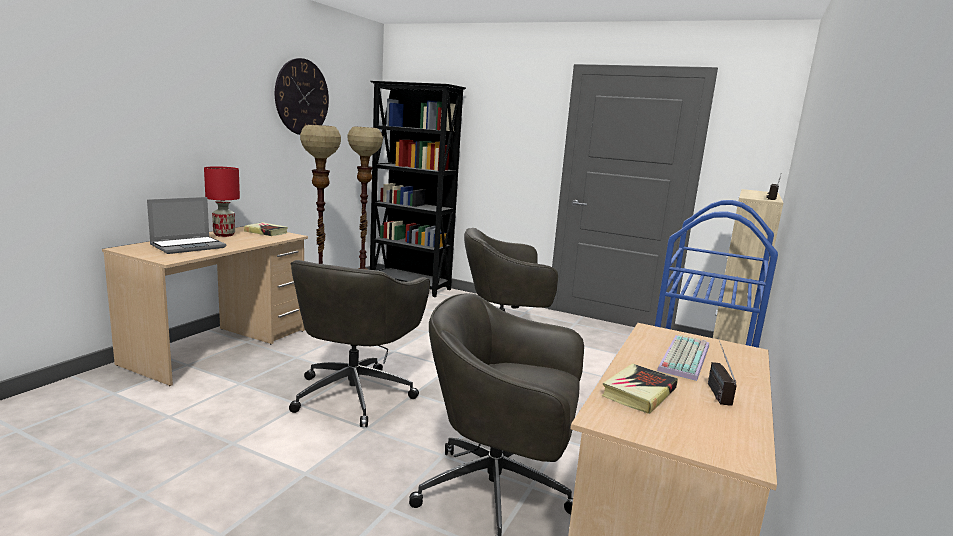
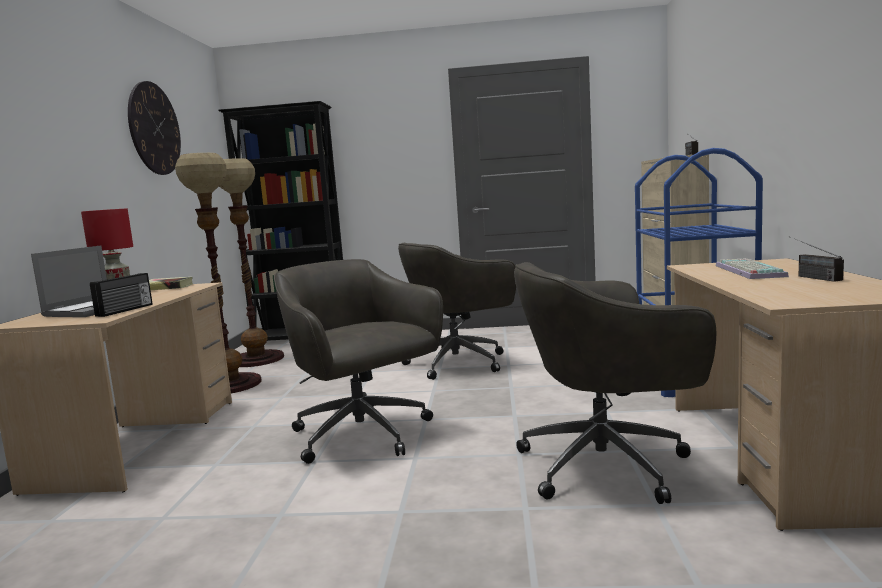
camera: 20 degrees left, 5 degrees down
(199, 253) = (126, 310): none -> radio
(355, 393) = (363, 435): grey office chair -> grey office chair turned 150 degrees clockwise
(639, 393) = (770, 289): book -> none

